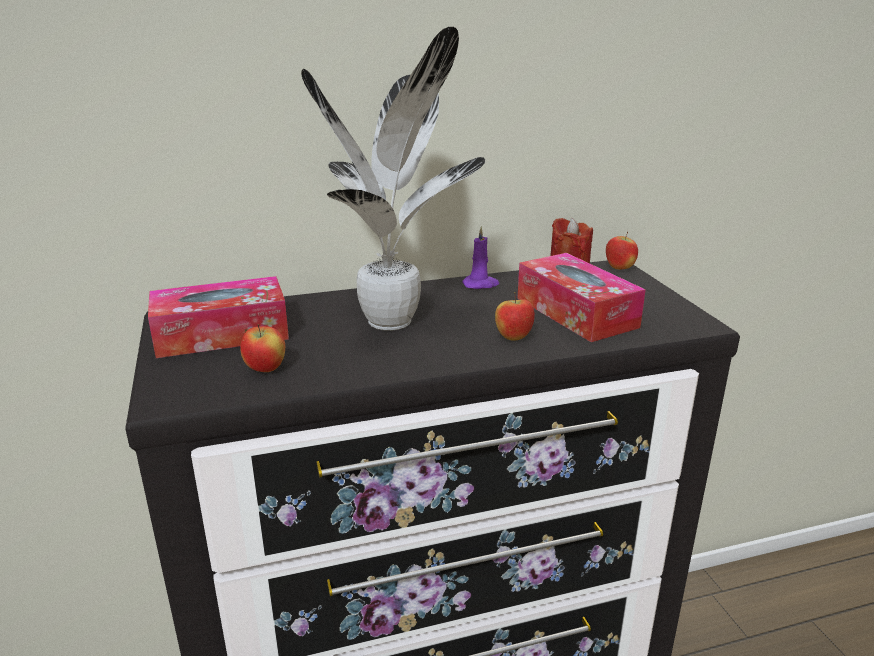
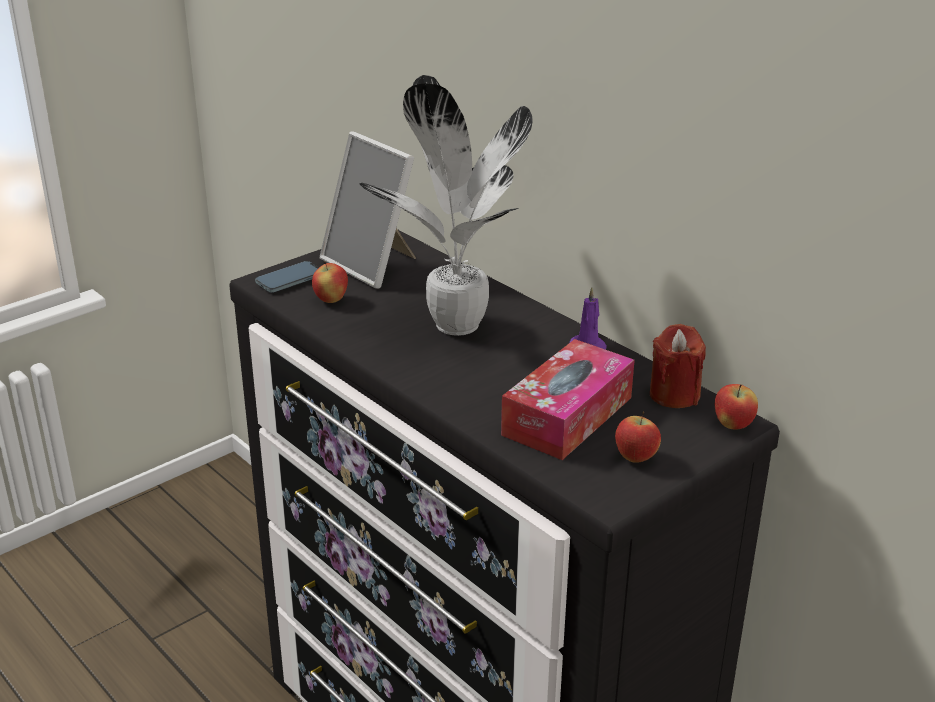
camera: 65 degrees right, 5 degrees up
(187, 384) = (289, 280): none -> phone
(221, 334) = (373, 265): tissue box -> picture frame
(513, 337) = (475, 392): apple -> apple (635, 458)

